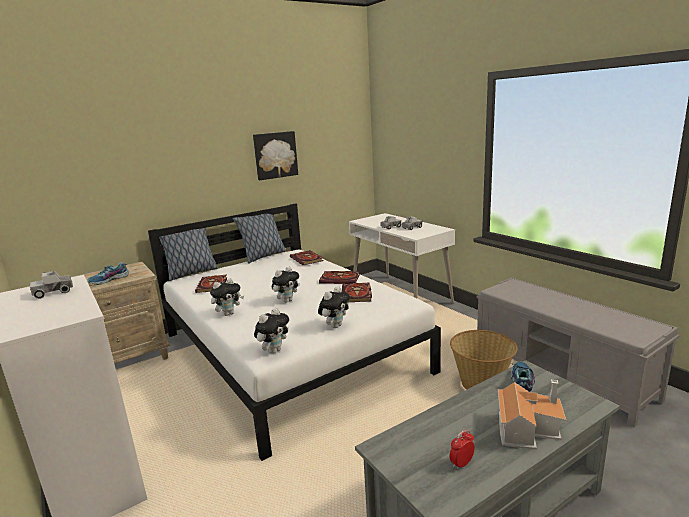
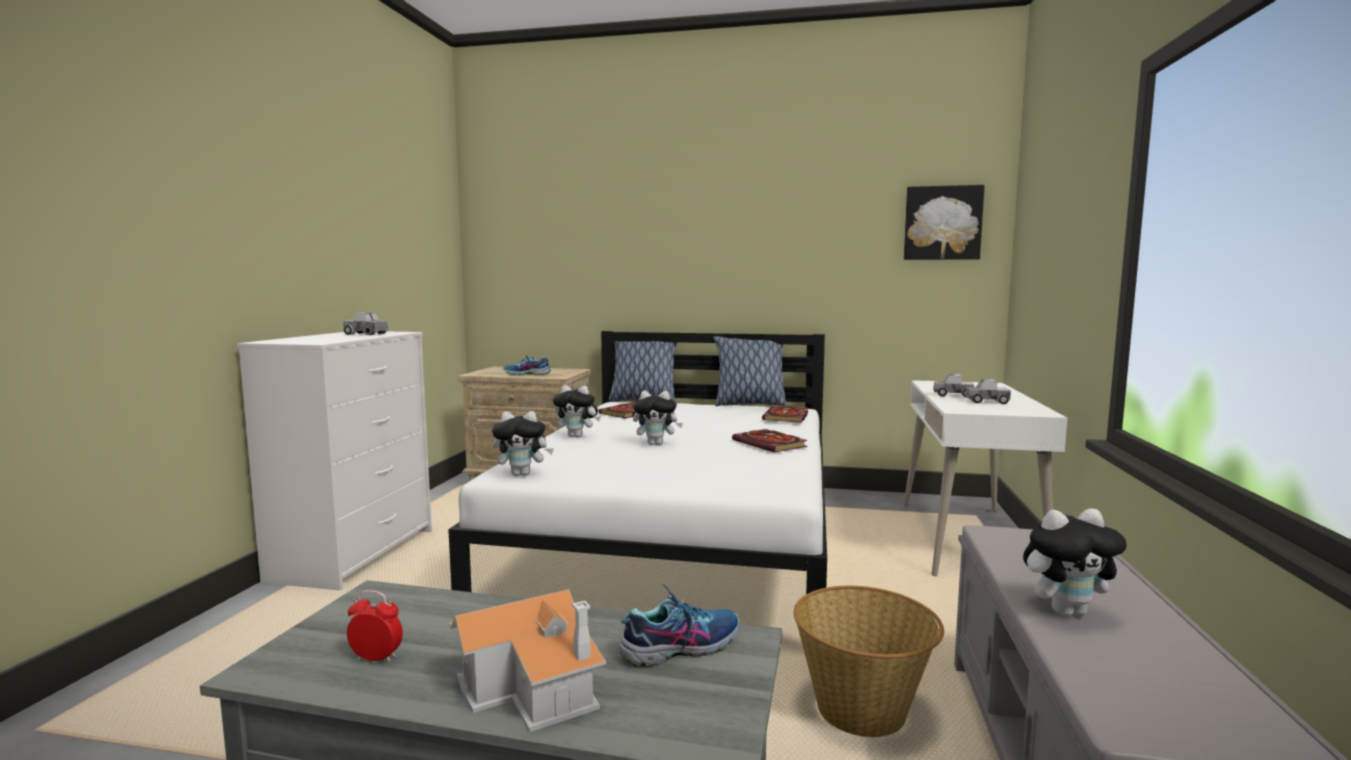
camera: 45 degrees right, 10 degrees down
(275, 155) = (803, 254): picture -> picture (942, 223)
(335, 325) = (634, 479): plush toy -> plush toy (1067, 611)
(357, 295) = (745, 463): book -> none

